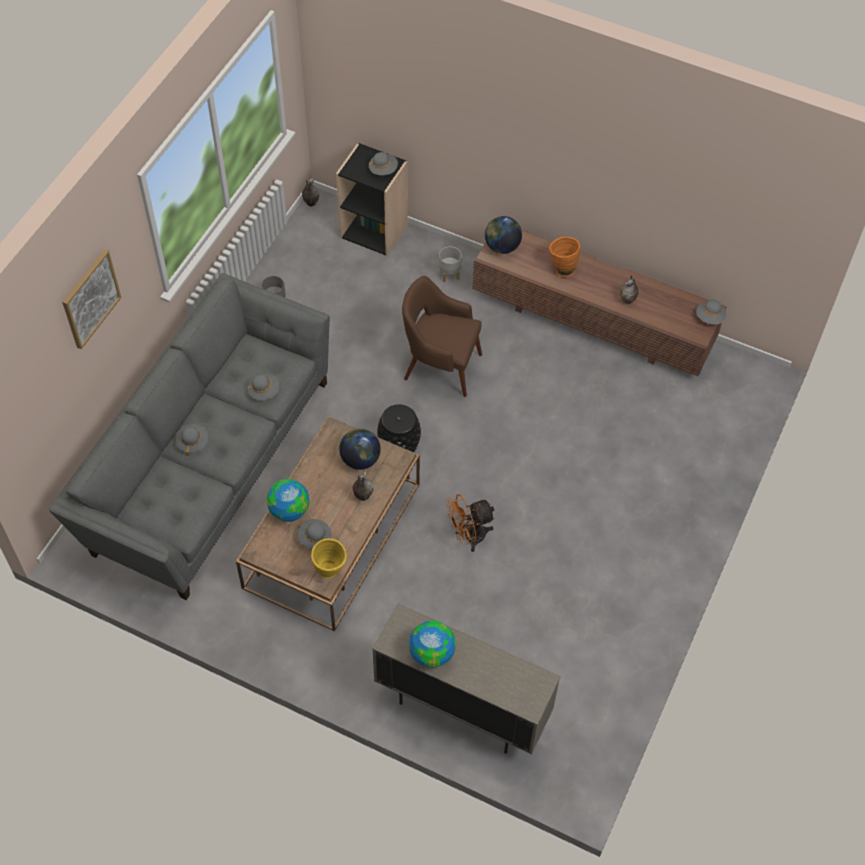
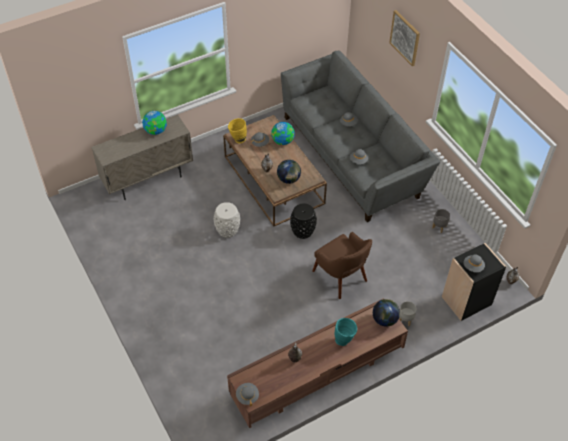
camera: 125 degrees right, 5 degrees down
(440, 366) = (340, 277): brown armchair -> brown armchair turned 90 degrees clockwise
(469, 536) = (227, 230): orange fan -> white stool
(561, 269) = (344, 340): orange vase -> turquoise vase

